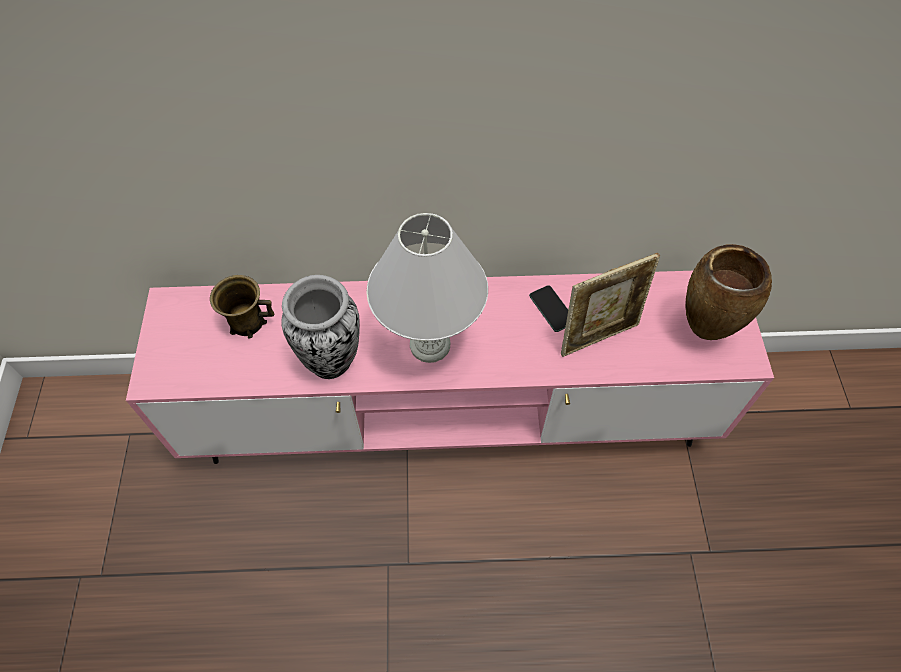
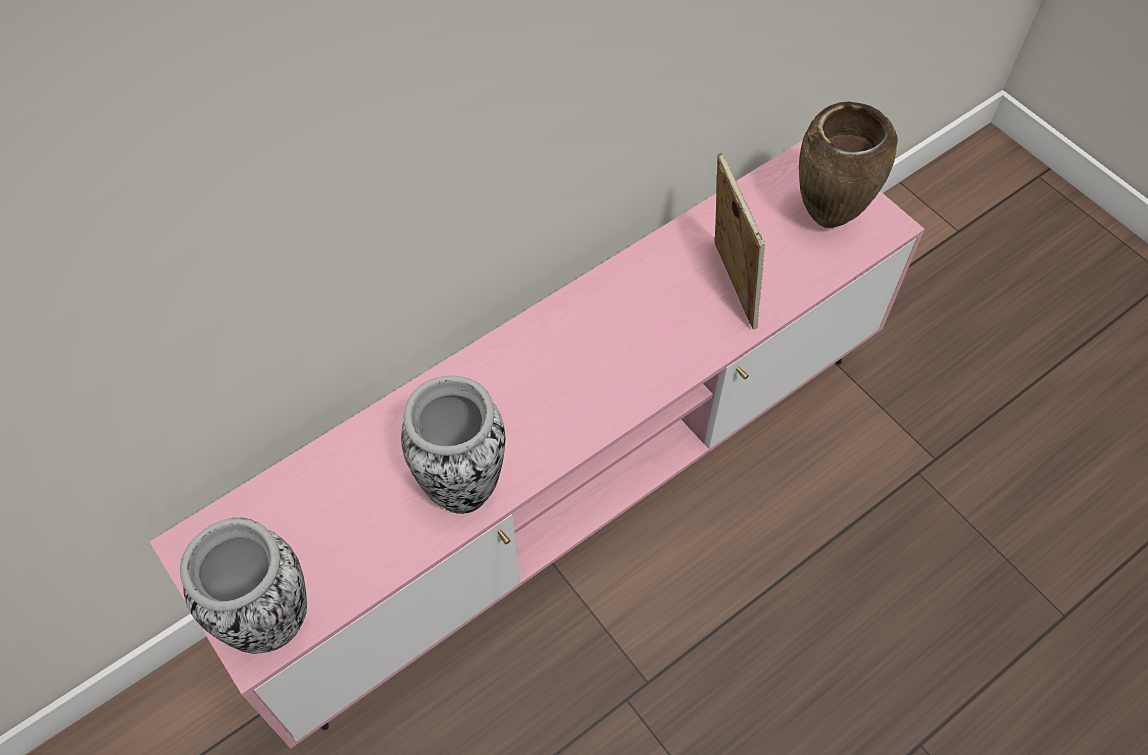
camera: 35 degrees left, 0 degrees up
(170, 371) = (270, 622): none -> vase
(247, 322) = (319, 505): brown mug -> none
(431, 344) = (561, 399): white table lamp -> none
(552, 309) = (659, 283): phone -> none
(598, 336) = (729, 284): picture frame -> picture frame turned 45 degrees counterclockwise

